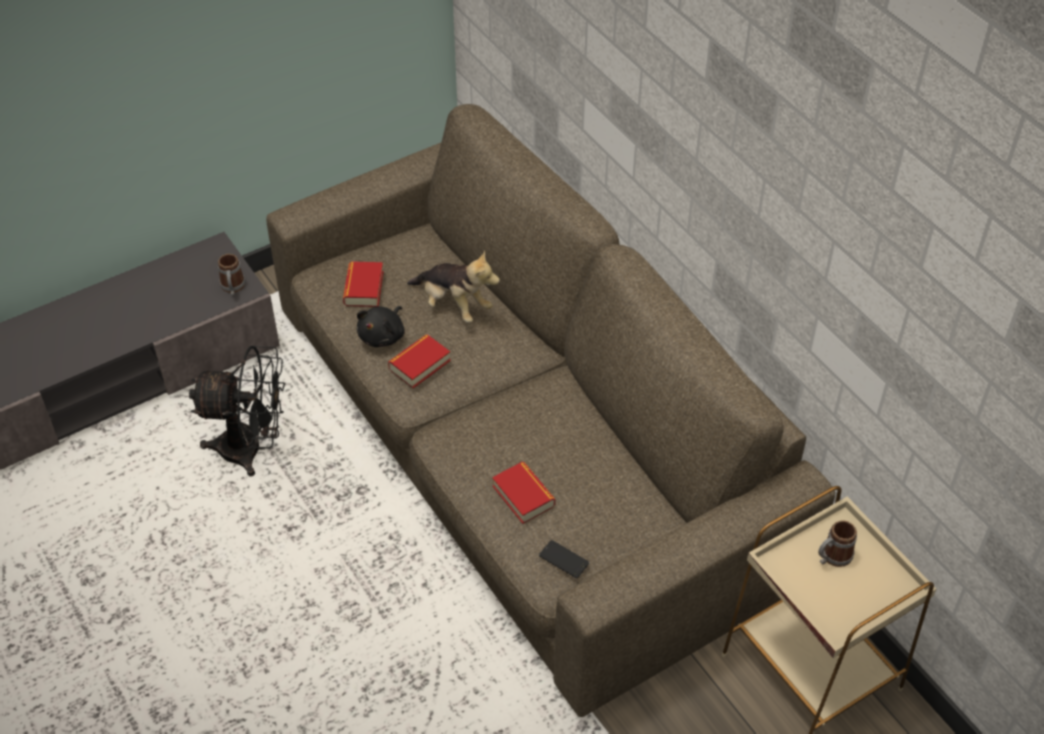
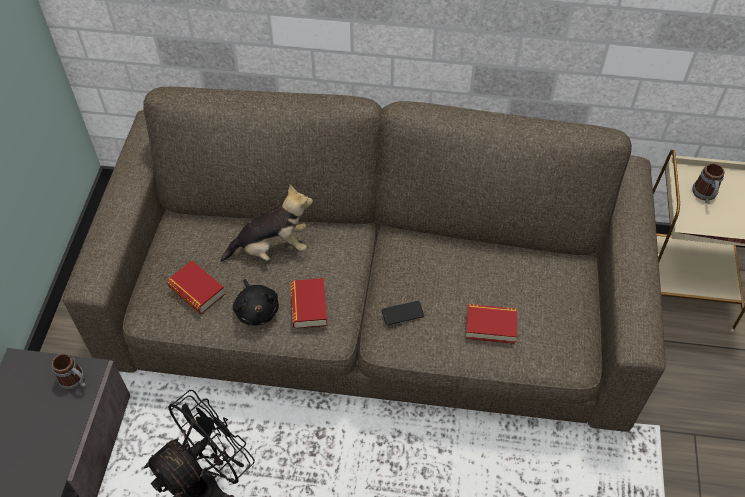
camera: 50 degrees left, 5 degrees up
(564, 559) = (564, 341): phone -> phone (402, 313)

